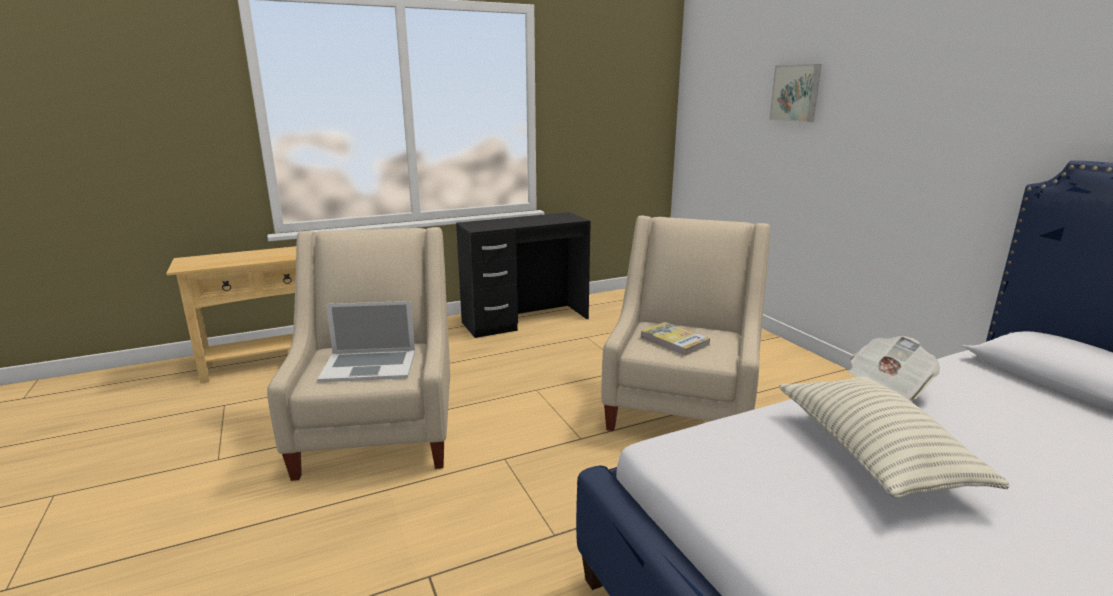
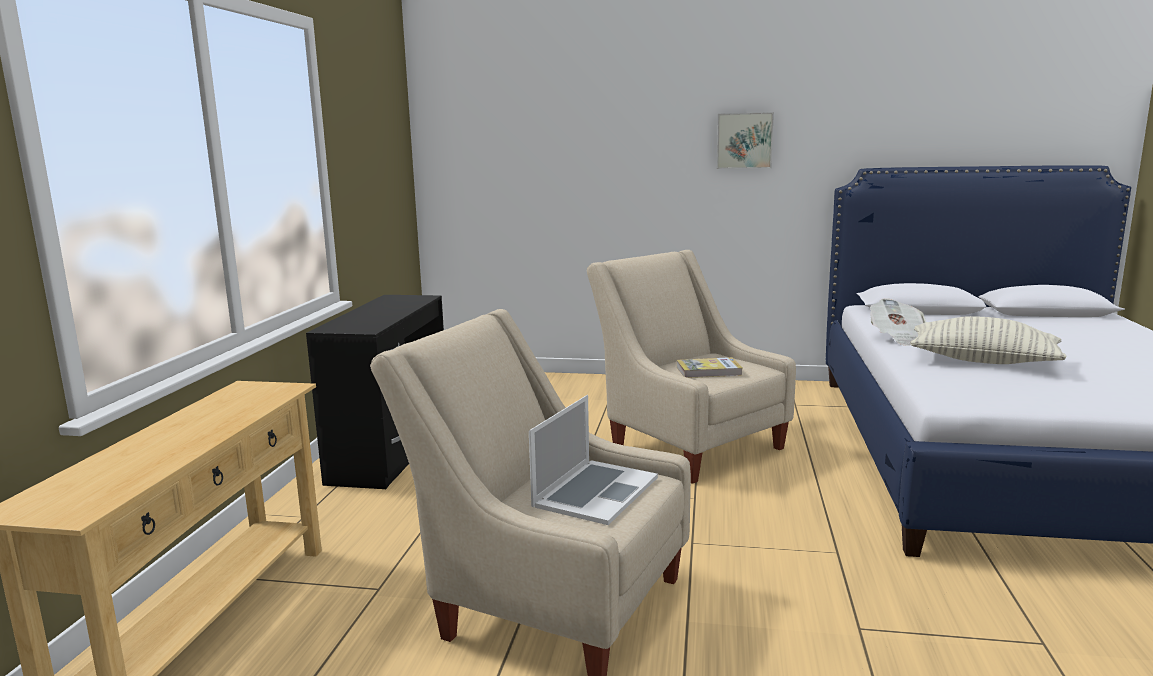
camera: 55 degrees left, 5 degrees down
(796, 93) = (598, 132): picture -> picture (744, 140)

